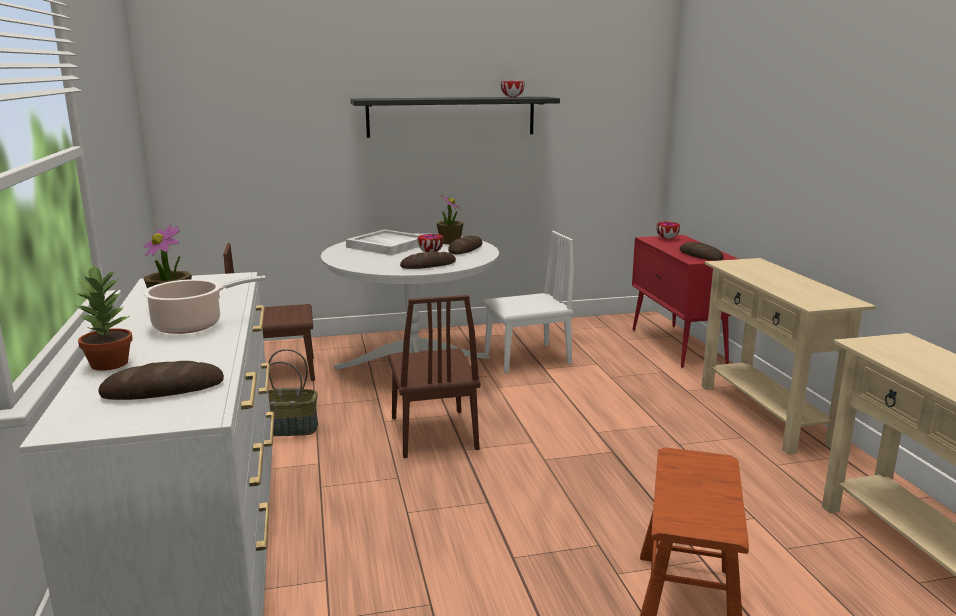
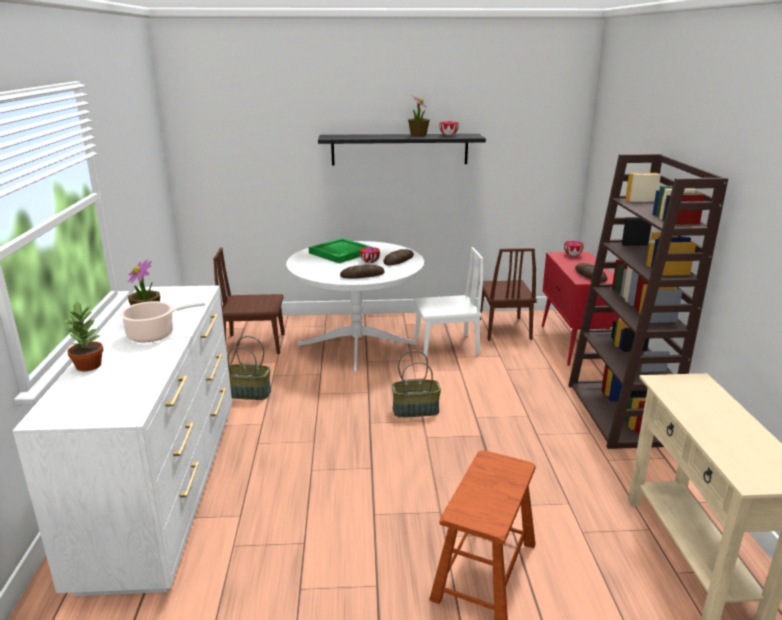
camera: 10 degrees right, 5 degrees up
(163, 389) = (113, 391): bread -> none
(386, 245) = (340, 253): white tray -> green tray
(433, 433) = (351, 406): brown chair -> brown chair (504, 328)
(450, 242) = (390, 252): potted plant -> potted plant (418, 135)
(518, 430) = (416, 410): none -> basket
(764, 414) = (618, 414): beige console table -> brown bookcase

